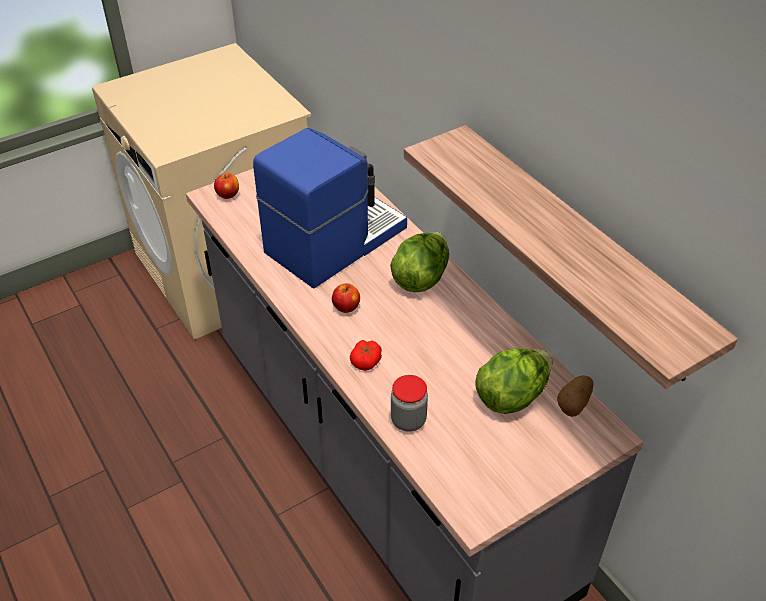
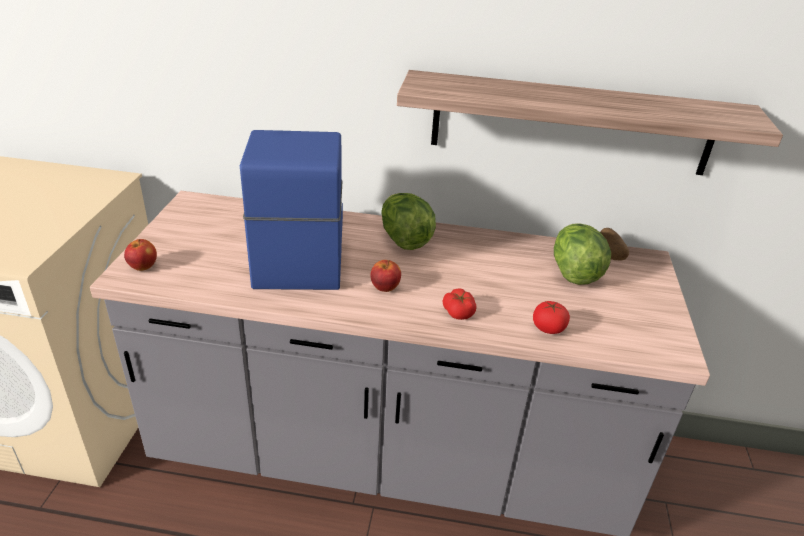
camera: 50 degrees left, 10 degrees down
(408, 420) = (548, 328): jar -> tomato

